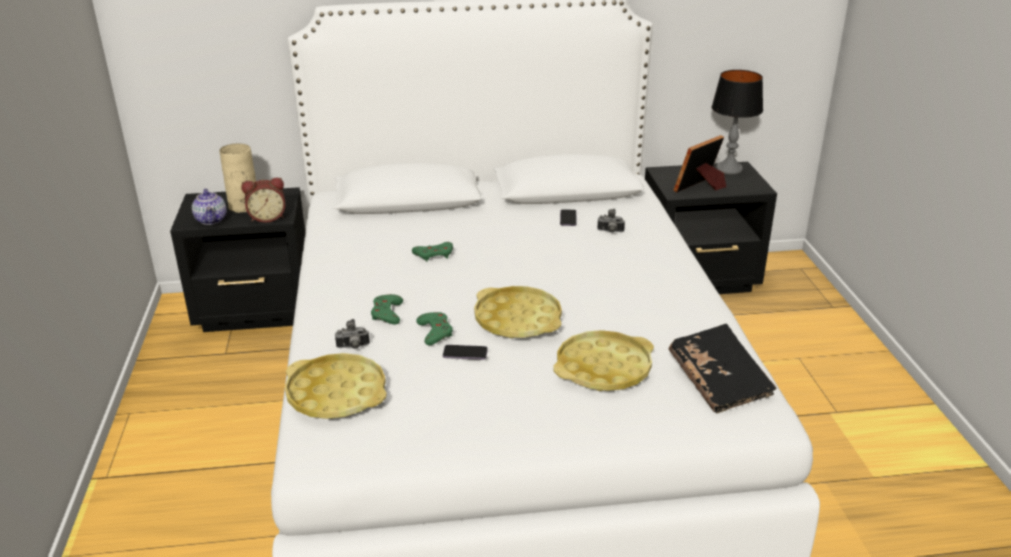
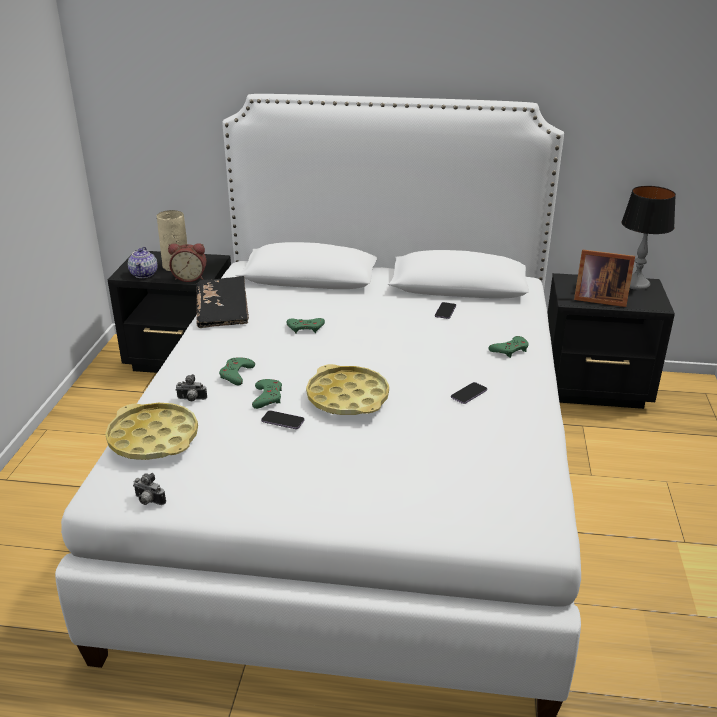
camera: 15 degrees right, 0 degrees up
(603, 368) = (404, 456): yellow tray -> none
(610, 232) = (479, 328): camera -> camera (148, 501)
(634, 298) = (469, 394): none -> phone
(650, 249) = (510, 350): none -> green game controller
(701, 187) = (598, 298): picture frame -> picture frame turned 135 degrees counterclockwise
(719, 381) = (510, 487): black book -> black book (223, 313)

